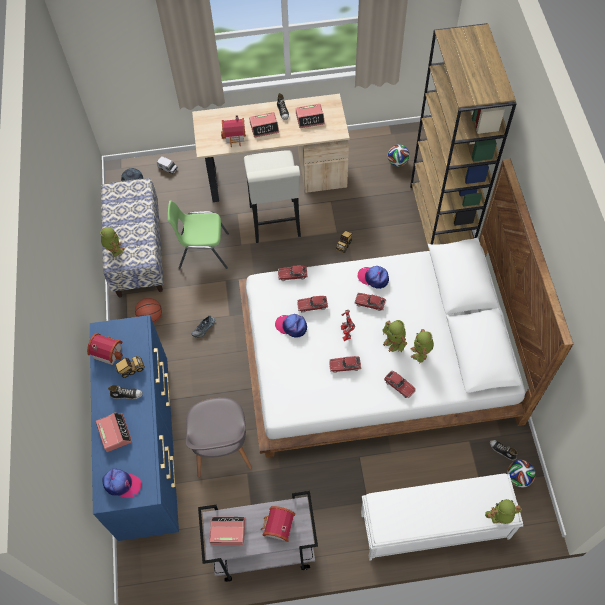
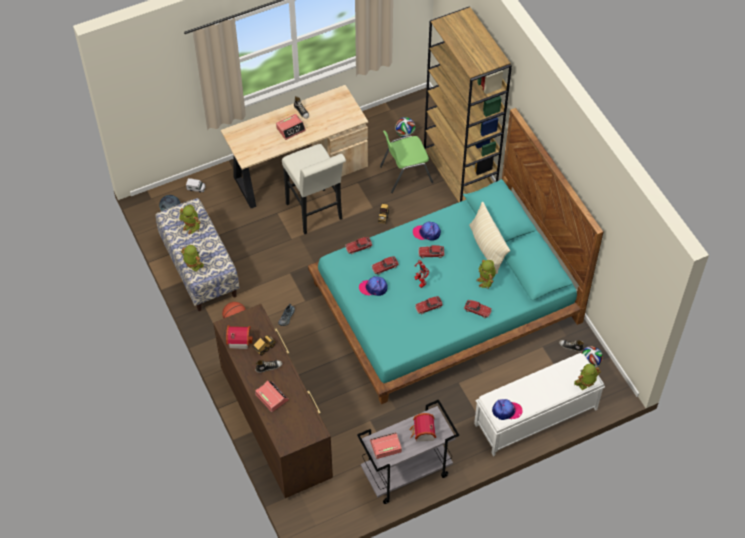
camera: 20 degrees left, 5 degrees down
(121, 484) = (294, 431): cap -> cap (506, 411)
(146, 446) = (276, 423): blue dresser -> brown dresser
(203, 251) = (259, 253): green chair -> green chair (405, 174)
(221, 447) = (341, 407): grey chair -> none
(235, 136) = (268, 143): toy house -> none
(310, 118) = (328, 112): alarm clock -> none
(377, 357) = (445, 302): white bed -> turquoise bed
(394, 342) = (462, 279): toy robot -> toy robot (191, 227)
(436, 313) = (487, 248): none -> beige pillow

